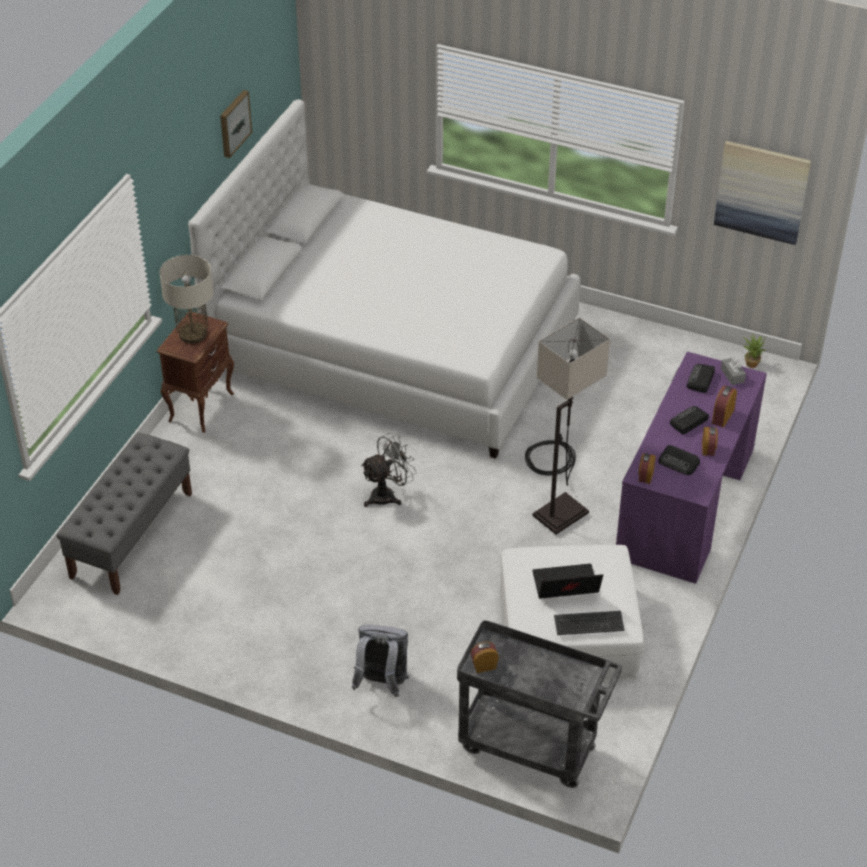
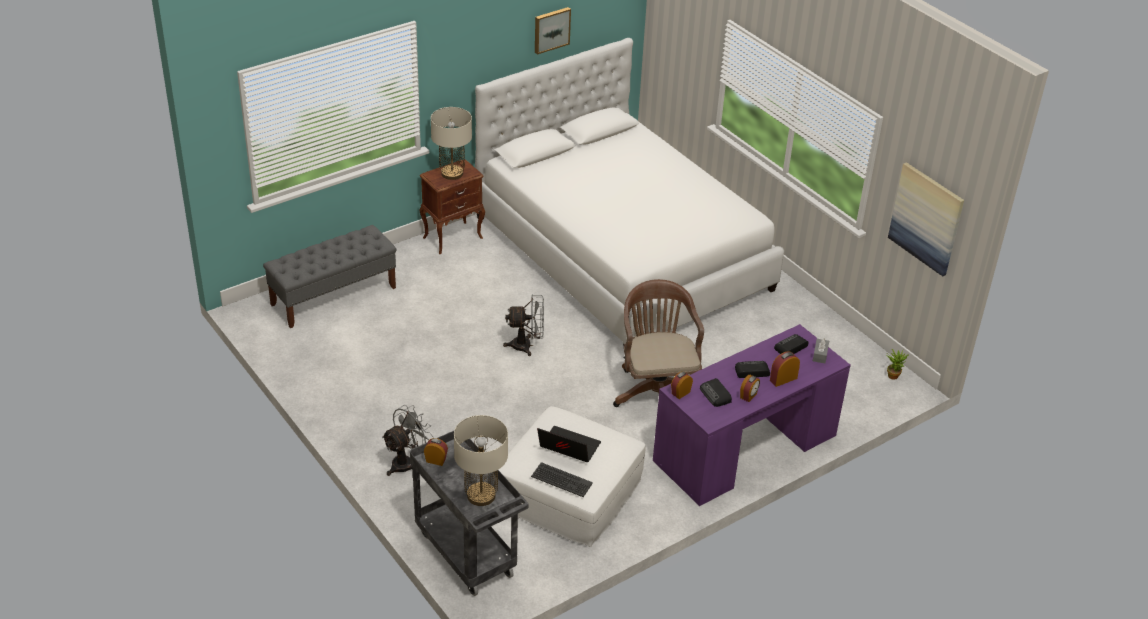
camera: 30 degrees right, 5 degrees down
(381, 683) = (407, 462): grey backpack -> grey fan
(556, 484) = (656, 391): floor lamp -> brown office chair
(562, 680) = (481, 495): none -> table lamp

